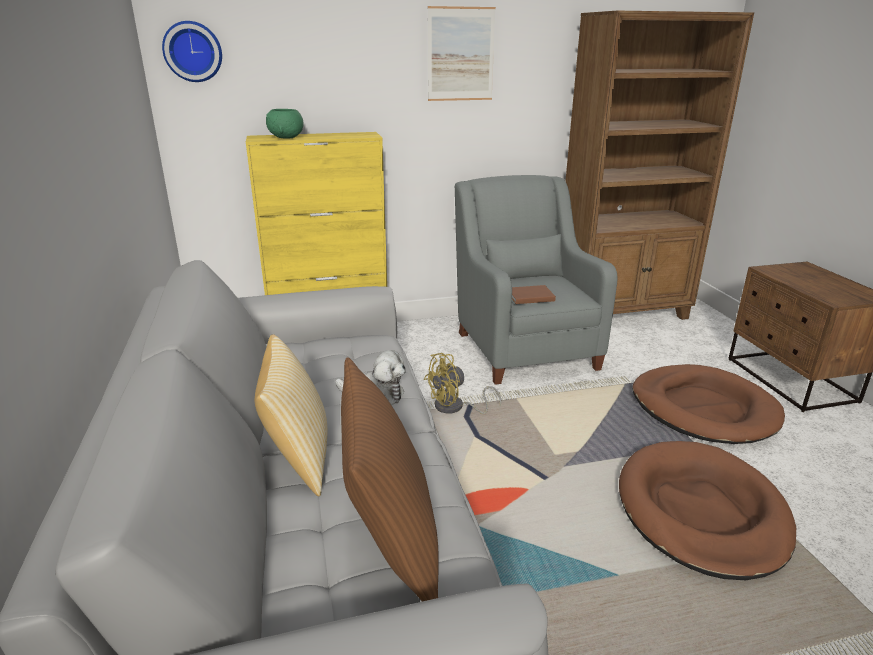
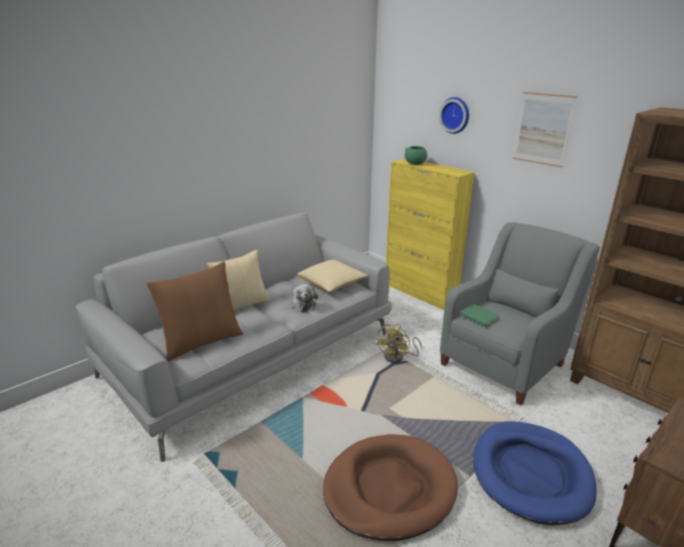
camera: 60 degrees right, 0 degrees up
(193, 51) = (393, 107): wall clock -> wall clock (455, 115)
(341, 353) = (332, 284): none -> pillow
(455, 408) = (398, 357): yellow fan -> yellow fan turned 90 degrees counterclockwise
(529, 296) = (478, 316): brown book -> green book
(703, 408) = (531, 473): brown dog bed -> blue dog bed

